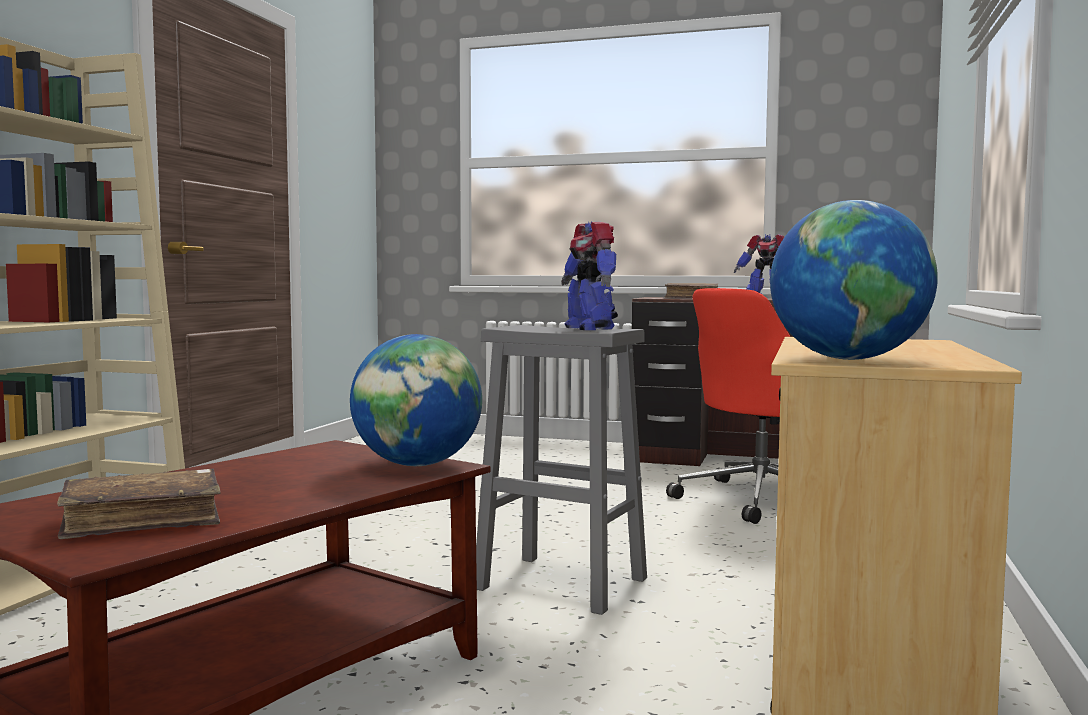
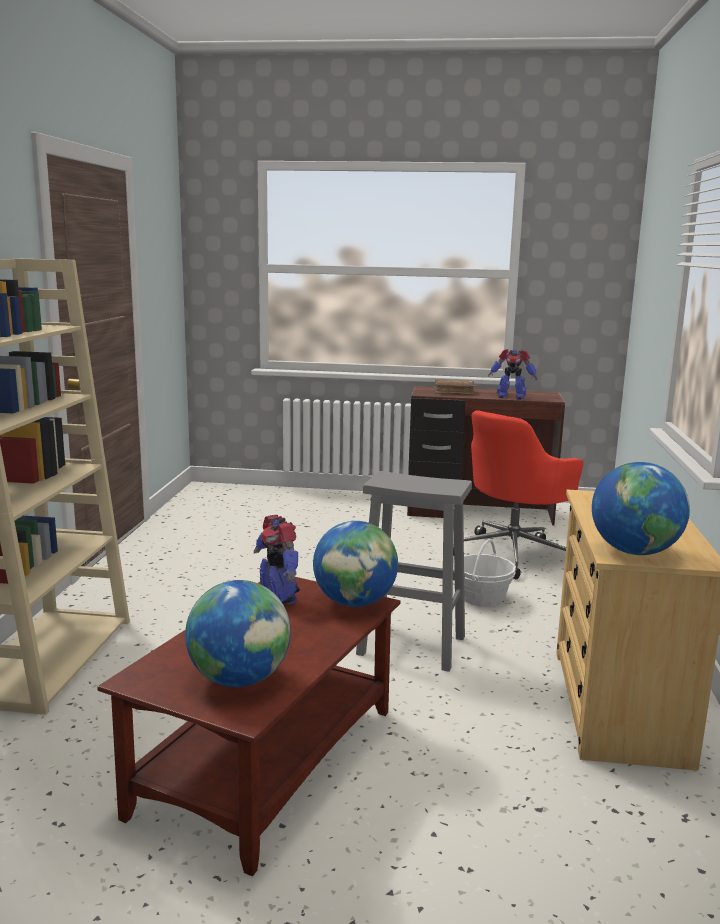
camera: 10 degrees left, 10 degrees up
(142, 520) = (239, 679): brown book -> globe
(590, 328) = (437, 482): toy robot -> toy robot (278, 596)
(695, 540) = (482, 598): none -> basket

